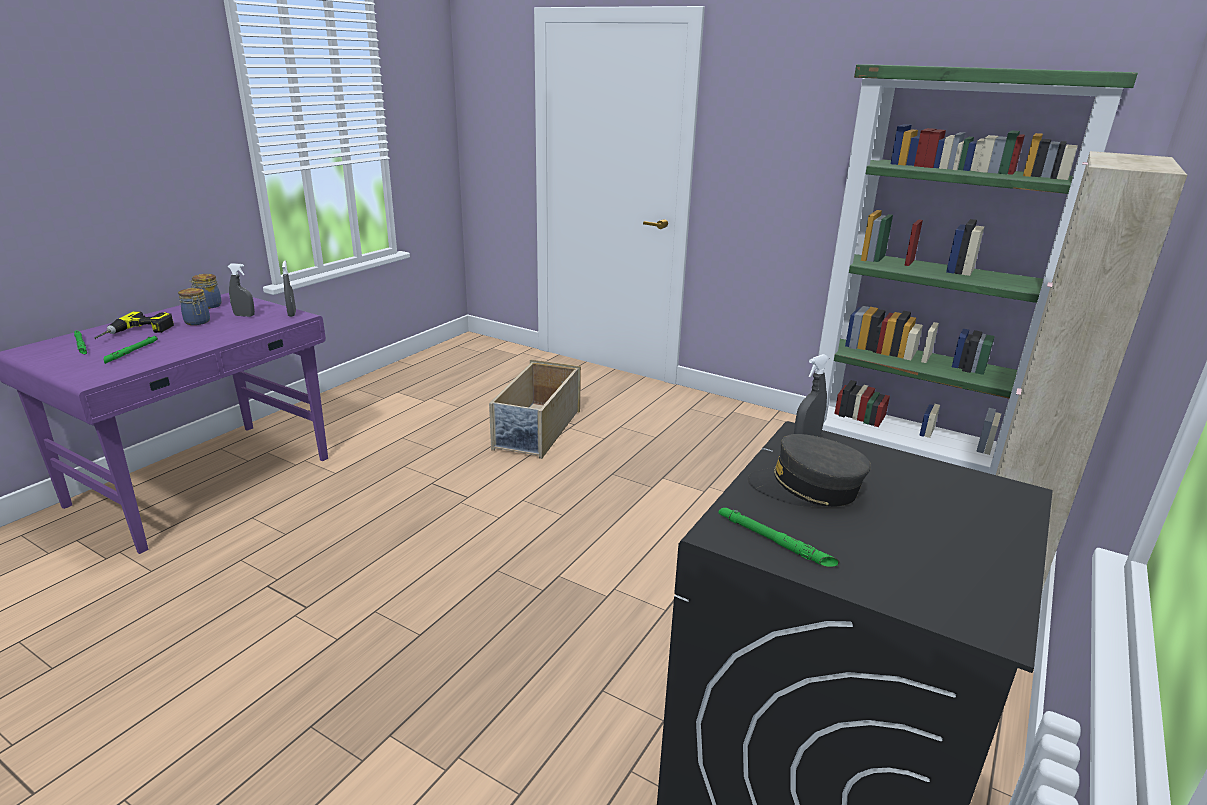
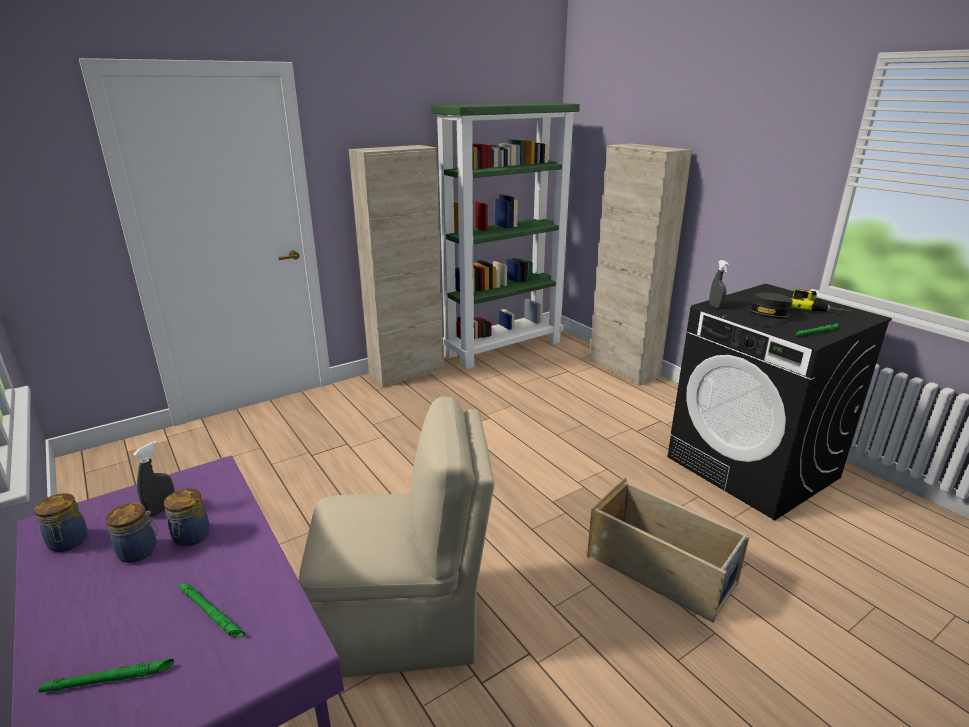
camera: 65 degrees left, 0 degrees up
(136, 333) = (118, 614): power drill -> power drill (816, 307)
(212, 329) = (191, 537): none -> jar
(292, 314) = (202, 473): grey spray bottle -> none
(331, 525) = (402, 623): none -> beige chair
(537, 430) = (338, 464): beige storage box -> beige storage box (662, 570)
(747, 414) = (407, 372): none -> beige cabinet

